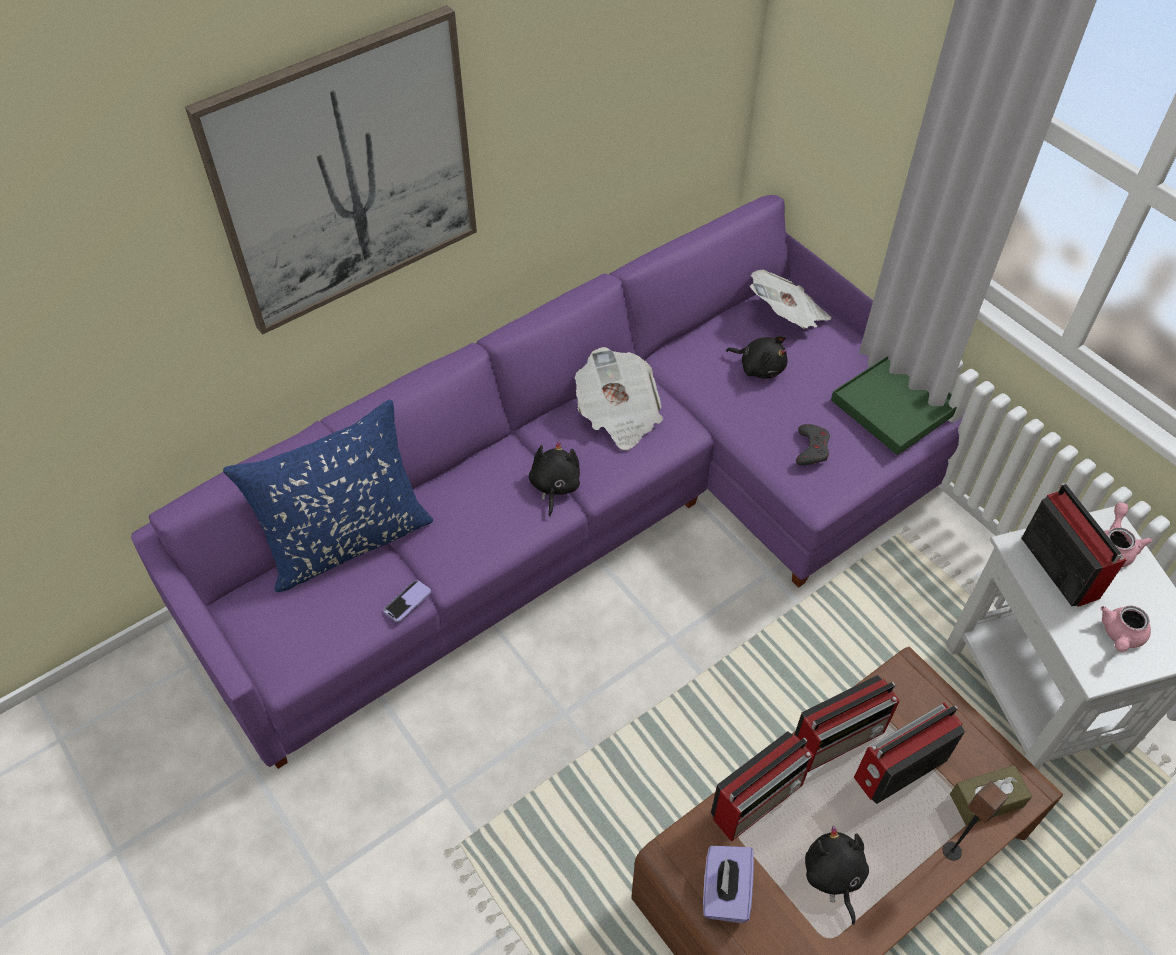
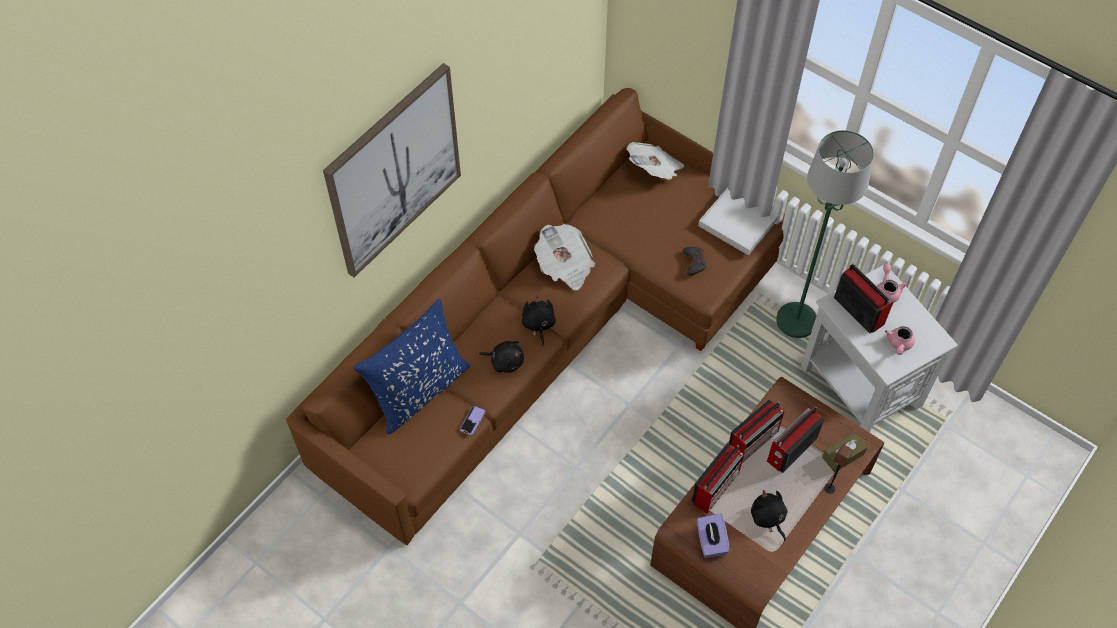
camera: 15 degrees left, 5 degrees up
(599, 505) = (555, 325): purple sofa -> brown sofa
(759, 367) = (646, 212): black plush toy -> black plush toy (505, 361)
(895, 406) = (739, 221): green tray -> white tray
(954, 576) = (797, 320): none -> green floor lamp

